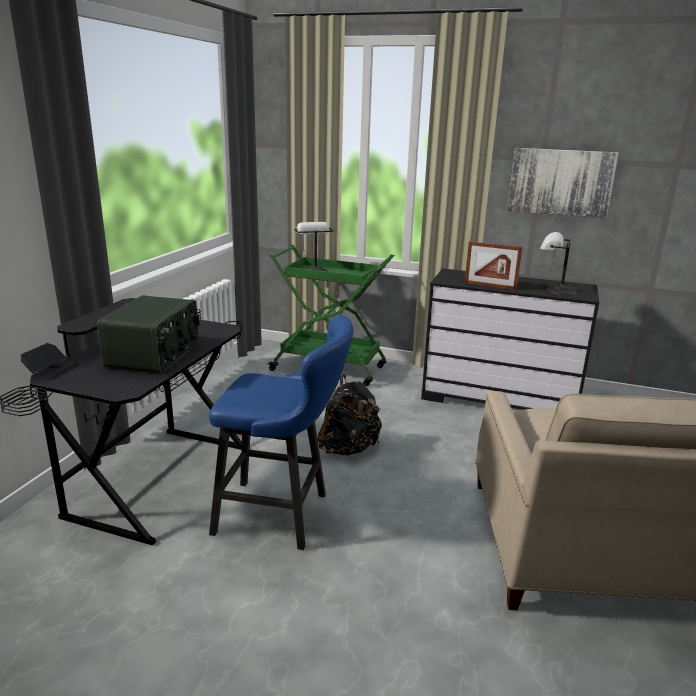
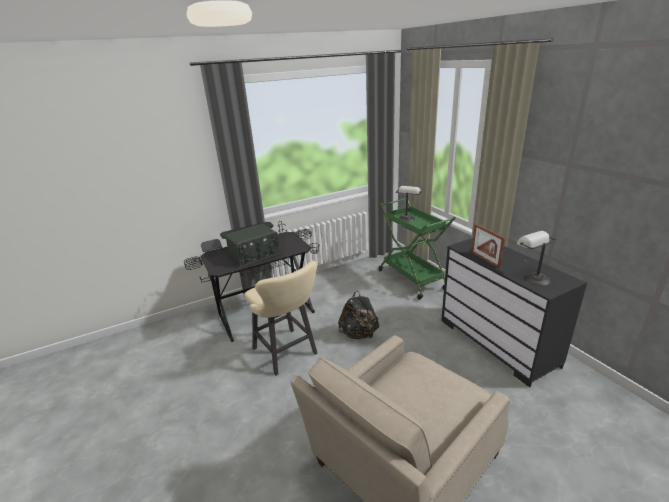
camera: 45 degrees right, 5 degrees up
(285, 516) = (288, 355): blue stool -> beige stool
(560, 182) = (580, 187): picture -> none

